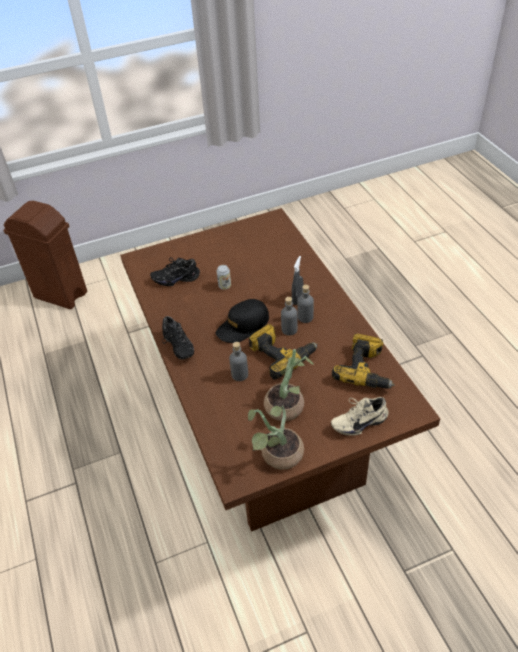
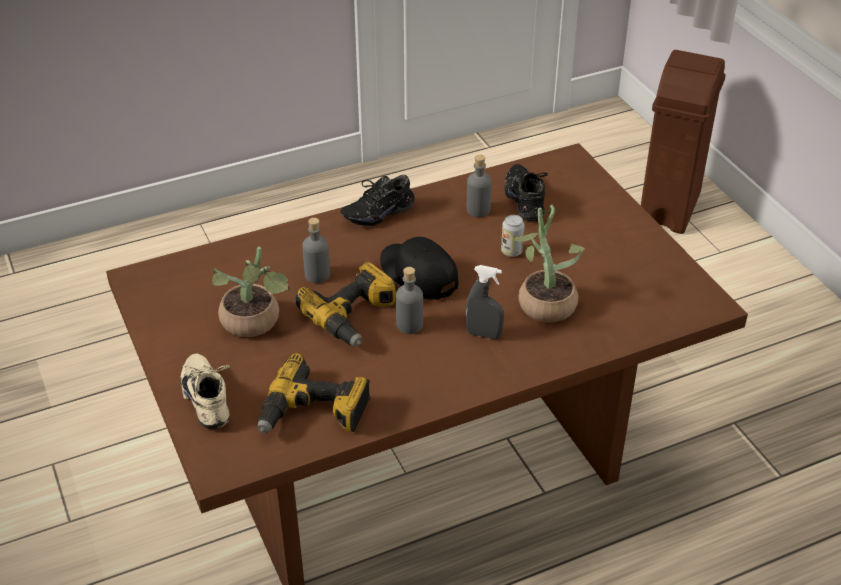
camera: 85 degrees right, 5 degrees down
(277, 455) = (167, 314): potted plant -> potted plant (544, 301)
(305, 317) = (438, 344): grey bottle -> grey bottle (478, 210)

